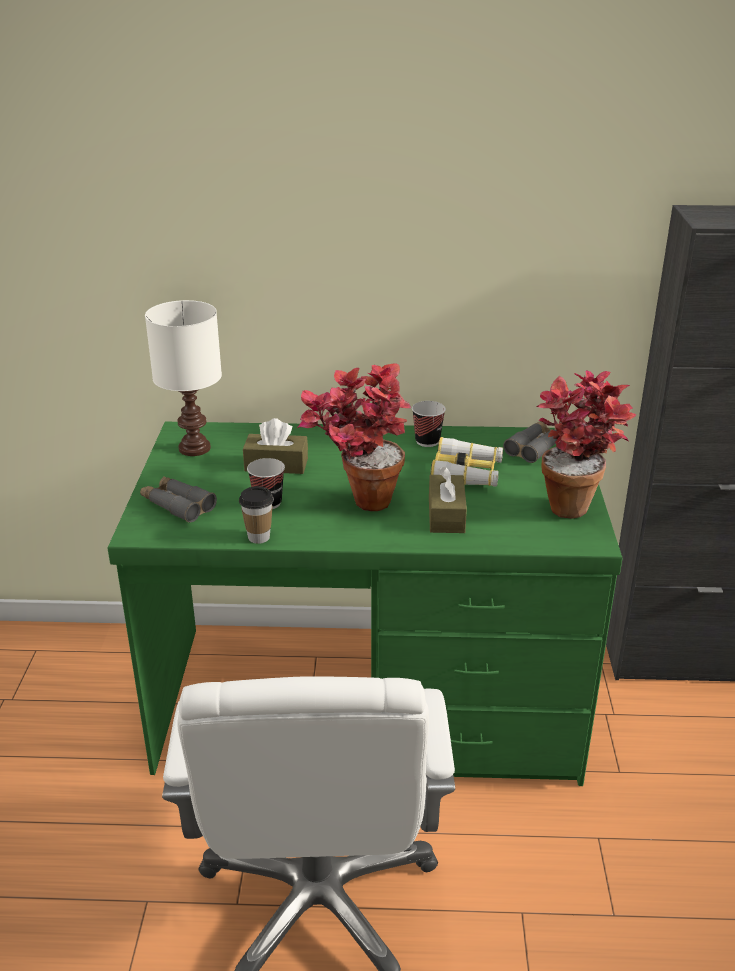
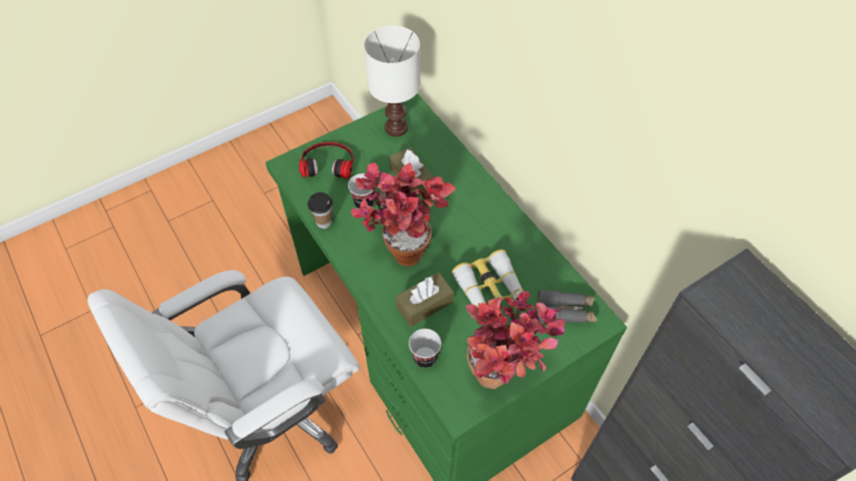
camera: 55 degrees right, 25 degrees up
(177, 505) = (328, 163): grey binoculars -> headphones
(427, 441) = (514, 241): cup -> cup (425, 358)

